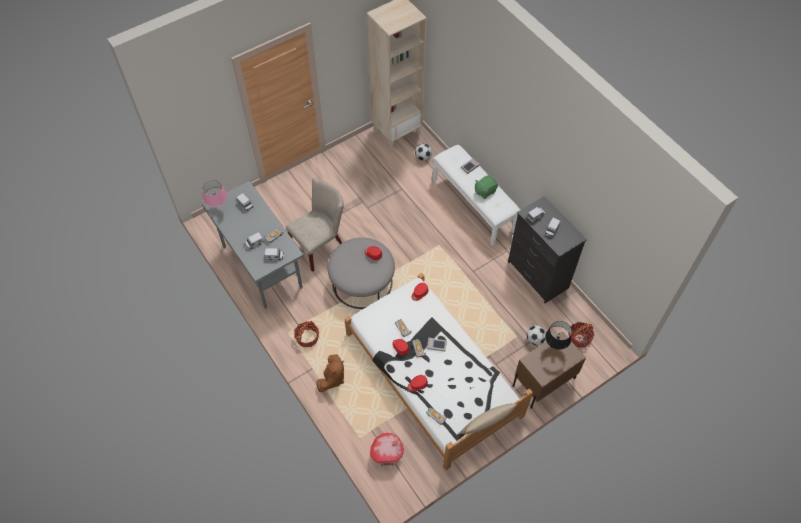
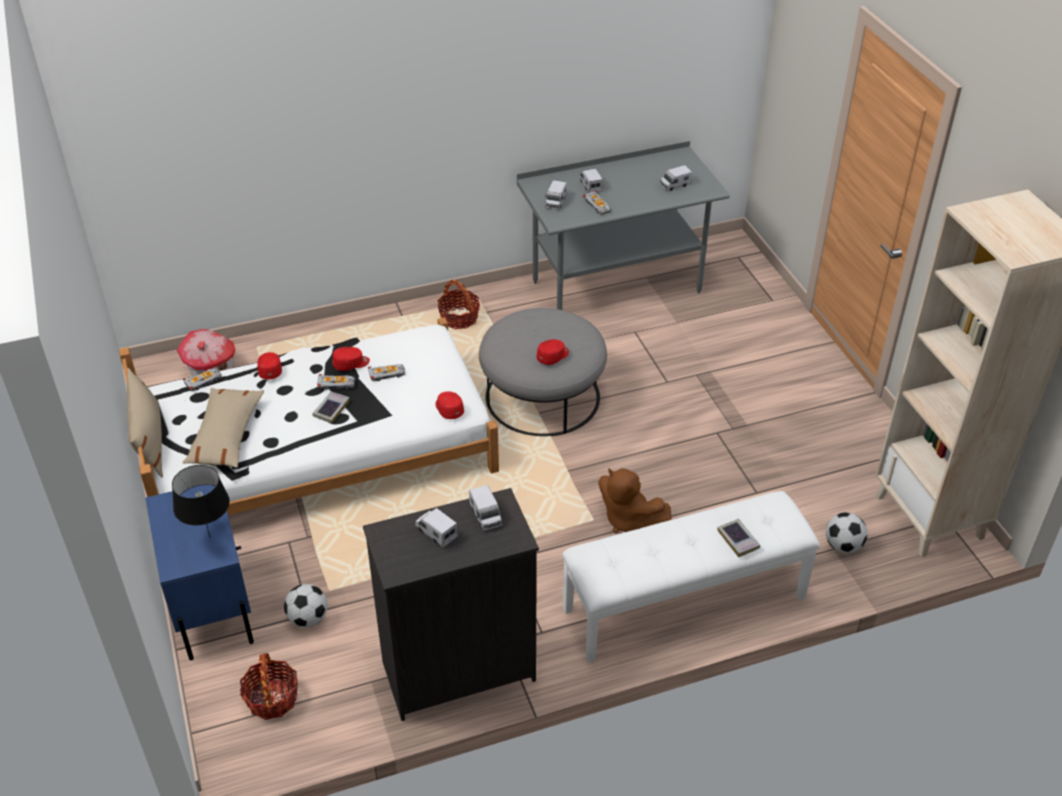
camera: 105 degrees right, 15 degrees down
(219, 209) = (674, 160): pink table lamp -> none
(320, 245) = (642, 358): beige chair -> none
(332, 379) = (372, 334): brown plush toy -> brown plush toy (628, 519)
(472, 387) = (226, 435): none -> beige pillow
(485, 191) = (659, 549): green plush toy -> none
(543, 382) = (212, 604): brown nightstand -> blue nightstand

